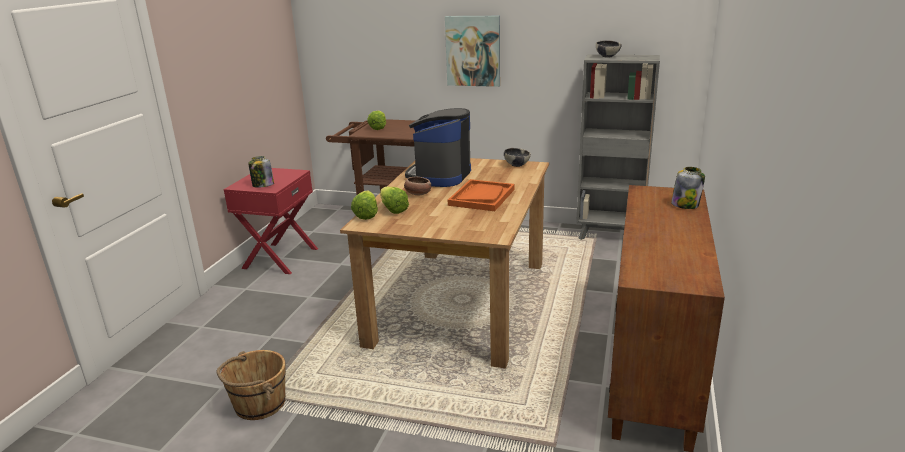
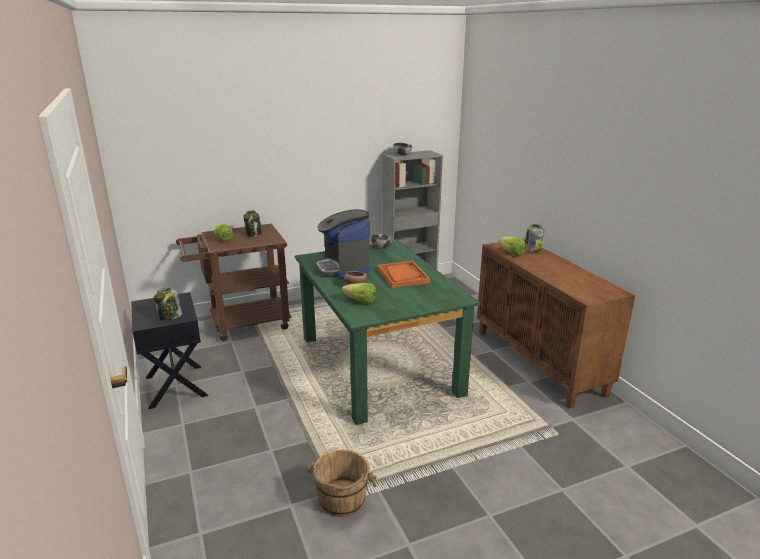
camera: 40 degrees left, 0 degrees up
(279, 258) = (175, 386): red nightstand -> black nightstand
(368, 213) = (347, 310): lettuce -> lettuce (510, 252)
(411, 128) = (254, 234): none -> jar
(461, 302) = (380, 365): brown dining table -> green dining table
(473, 51) = (291, 159): picture -> none

